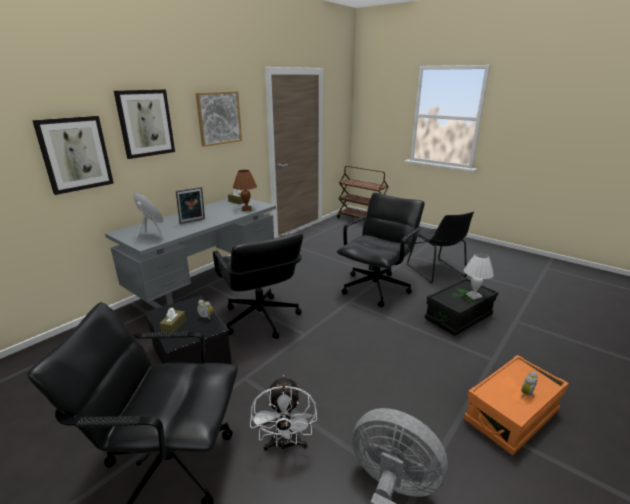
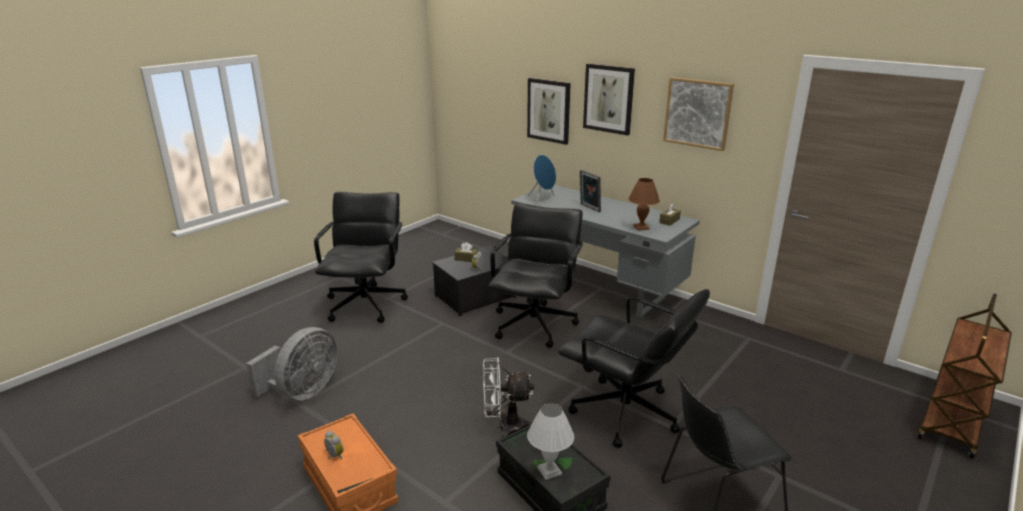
camera: 90 degrees right, 0 degrees up
(260, 319) = (535, 324): black office chair -> black office chair turned 135 degrees clockwise
(285, 444) = (366, 345): white fan -> white fan (504, 427)

